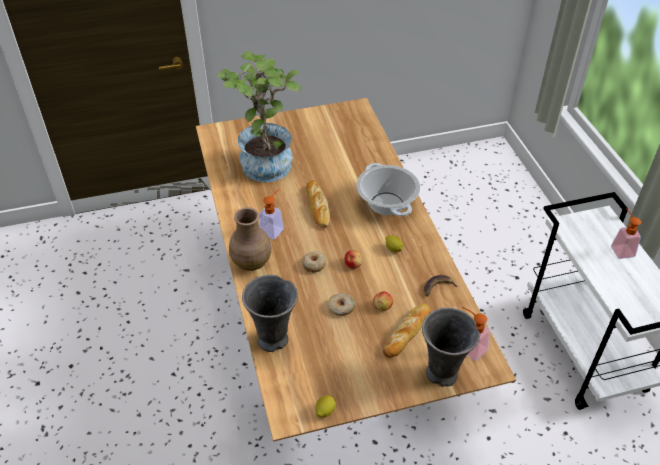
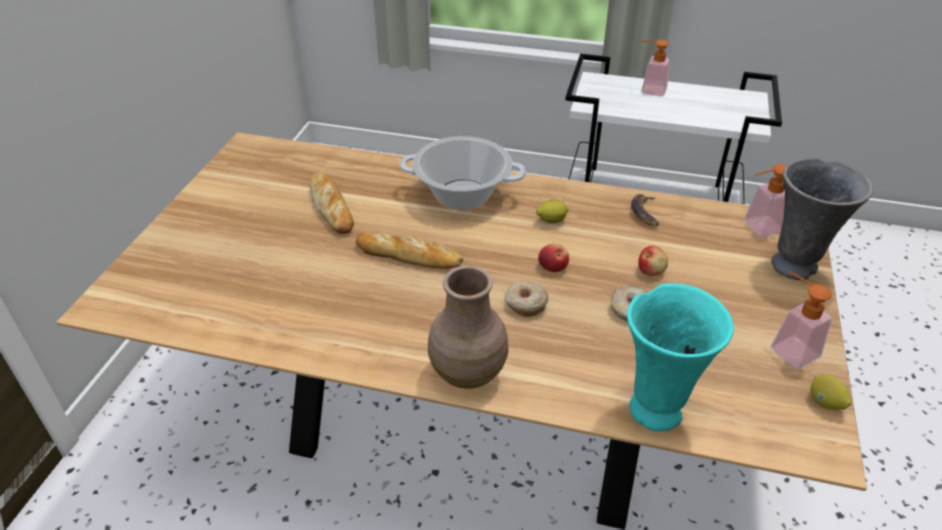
camera: 60 degrees left, 5 degrees down
(266, 160) = (250, 270): potted plant -> none
(273, 229) = (413, 319): soap dispenser -> soap dispenser (788, 347)
(274, 340) = (657, 408): grey vase -> turquoise vase
(407, 332) = (709, 267): bread -> bread (331, 207)

